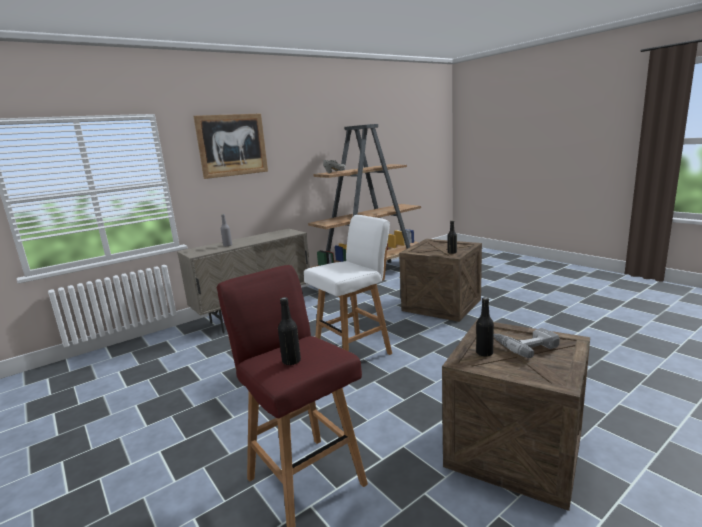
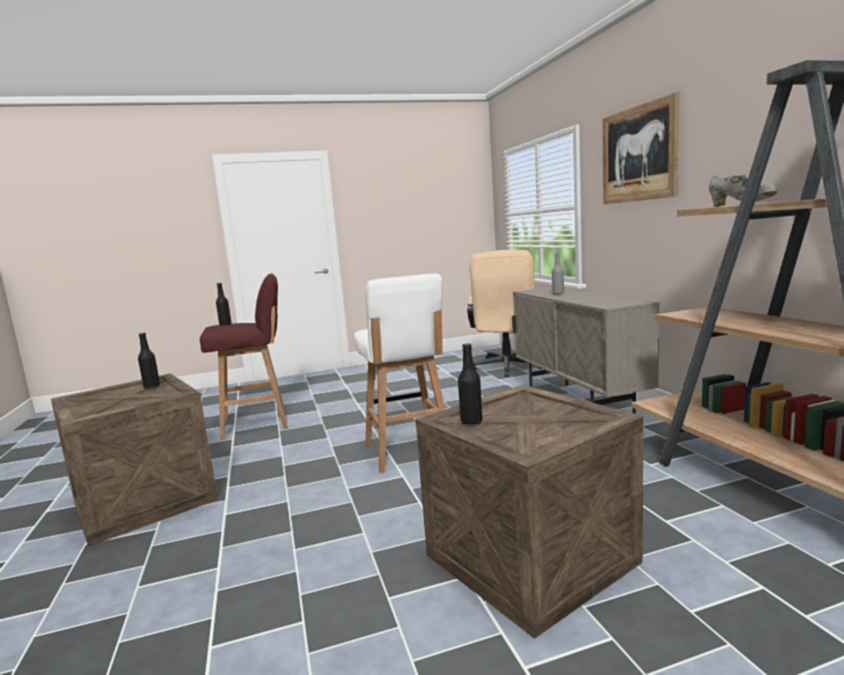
camera: 110 degrees right, 5 degrees down
(138, 354) = (506, 369): none -> beige office chair
(525, 345) = (123, 399): power drill -> none

